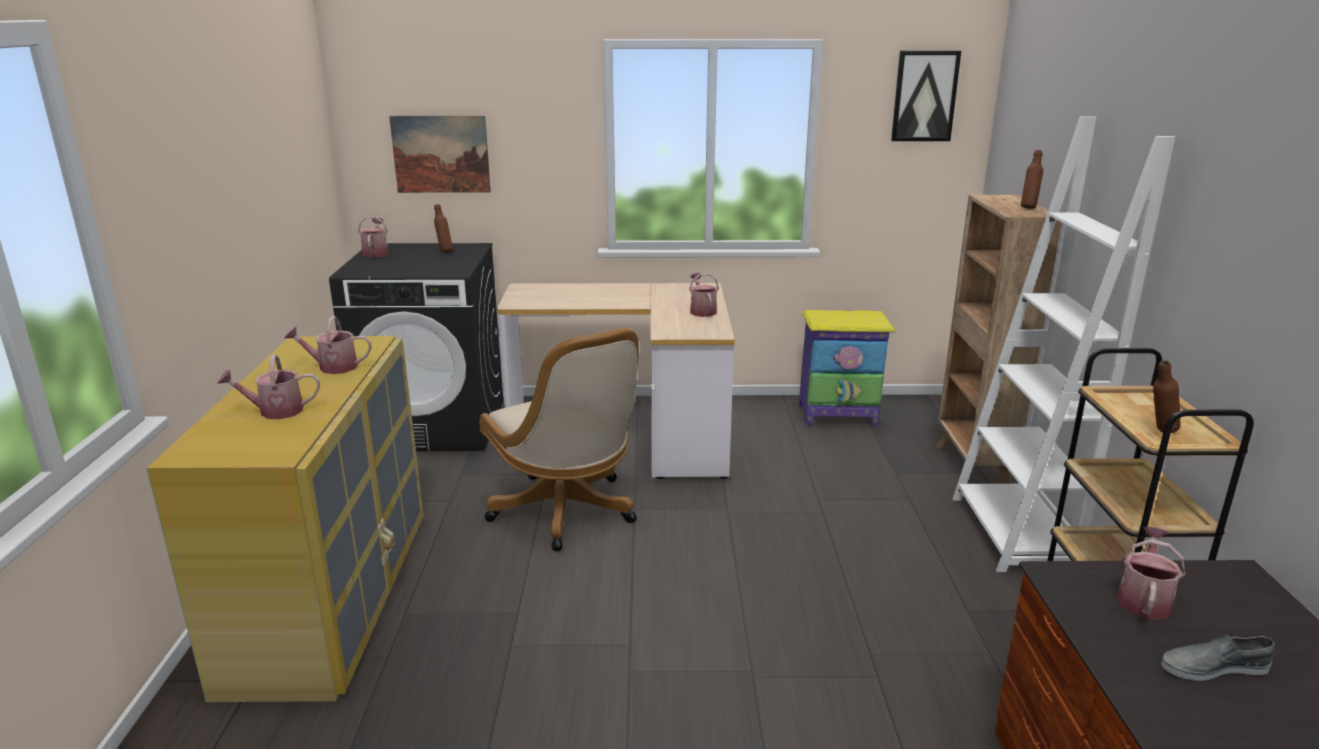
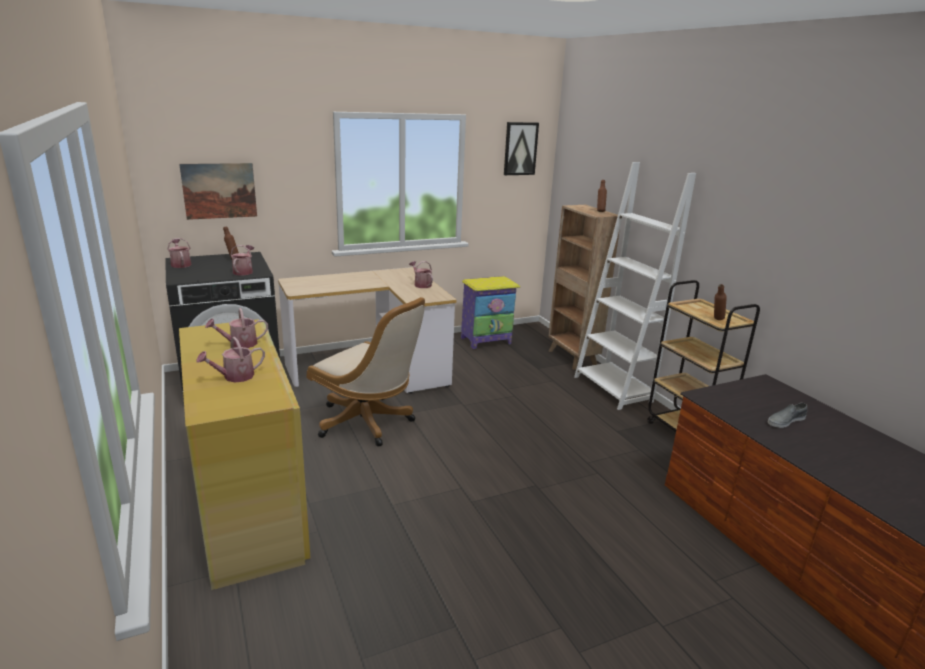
camera: 25 degrees left, 0 degrees up
(1143, 599) = (740, 398): watering can -> watering can (244, 271)

